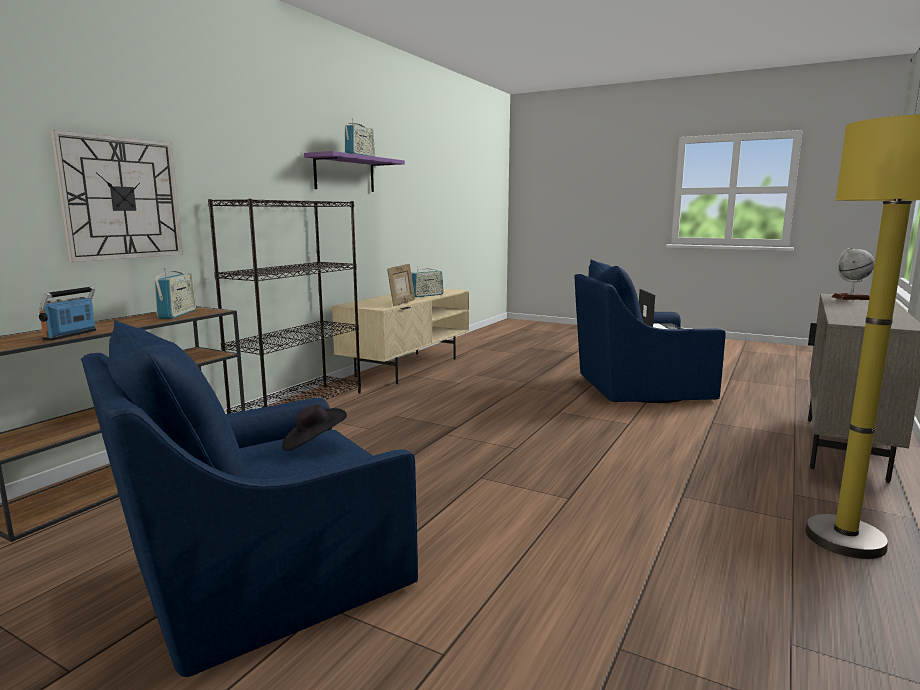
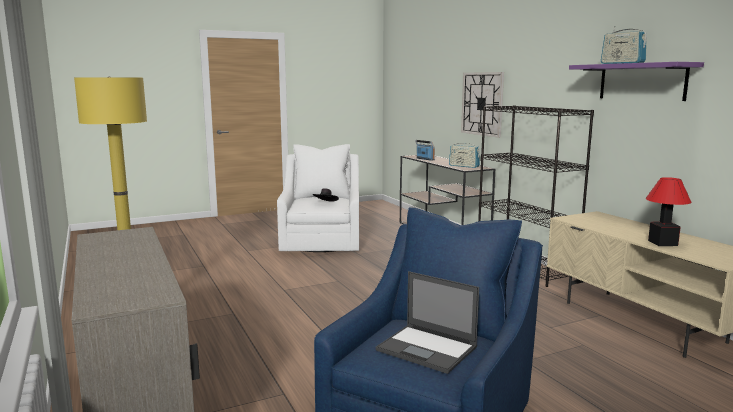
camera: 125 degrees right, 0 degrees up
(260, 579) = (322, 240): blue armchair -> white armchair
(402, 303) = (594, 227): picture frame -> none
(427, 295) = (663, 243): radio -> table lamp
(850, 298) = (137, 290): globe -> none

